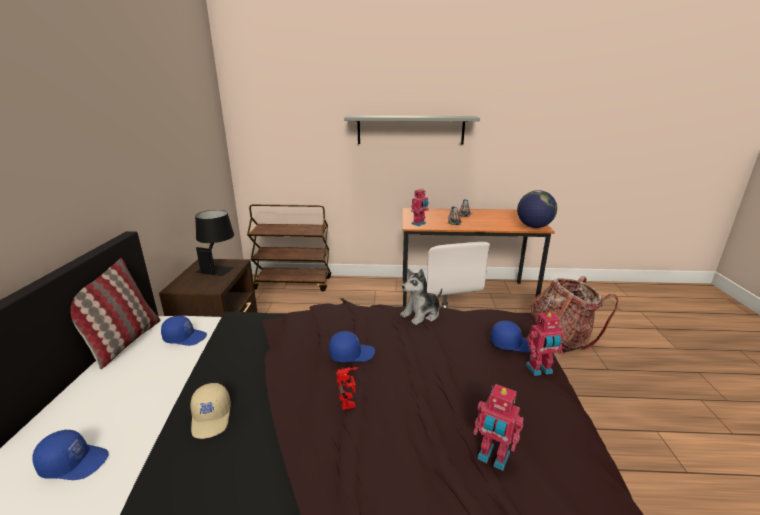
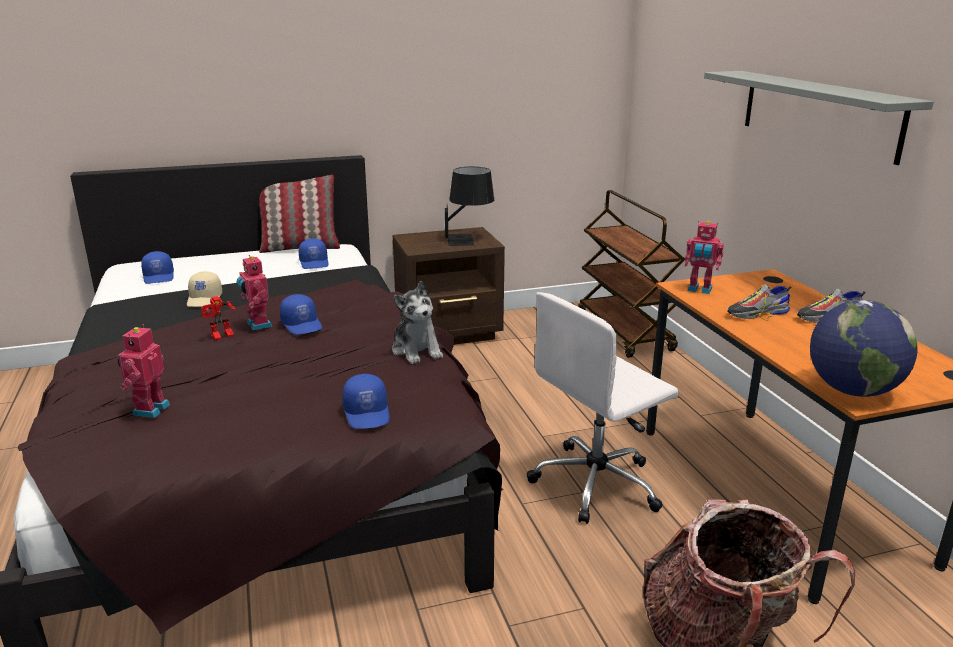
camera: 70 degrees right, 0 degrees up
(212, 418) = (205, 299): beige cap -> beige cap turned 60 degrees counterclockwise
(421, 314) = (416, 351): plush toy -> plush toy turned 150 degrees counterclockwise
(539, 370) = (312, 437): toy robot -> toy robot (257, 325)

